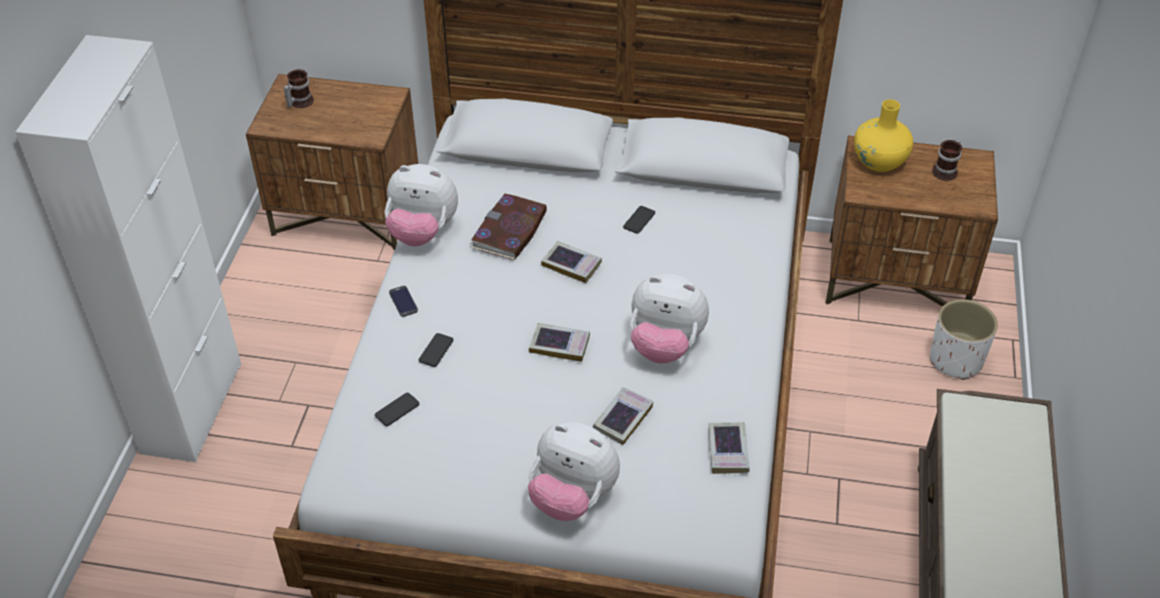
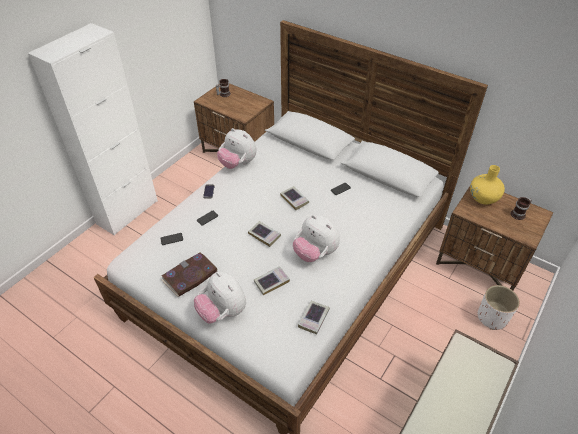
camera: 25 degrees right, 0 degrees up
(510, 230) = (276, 175): book -> book (190, 276)

